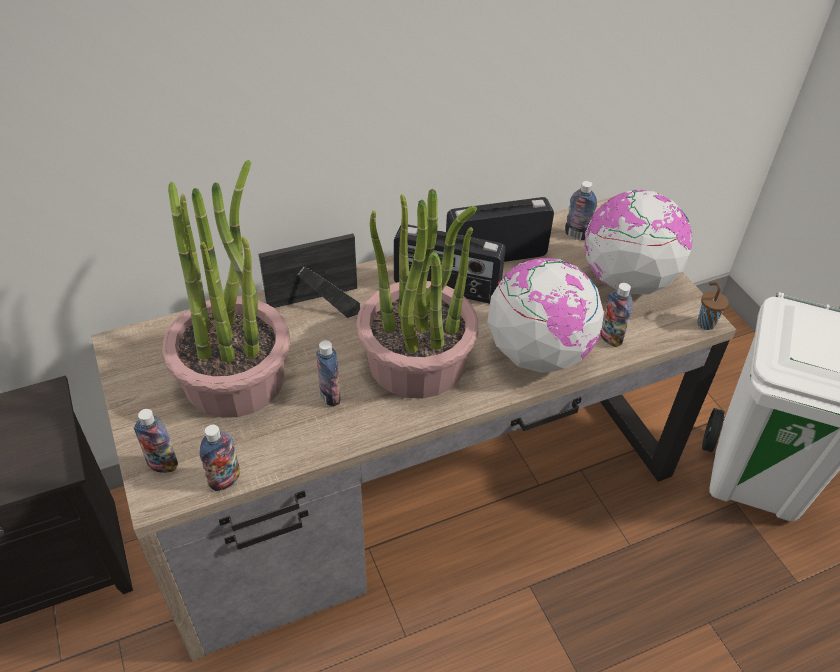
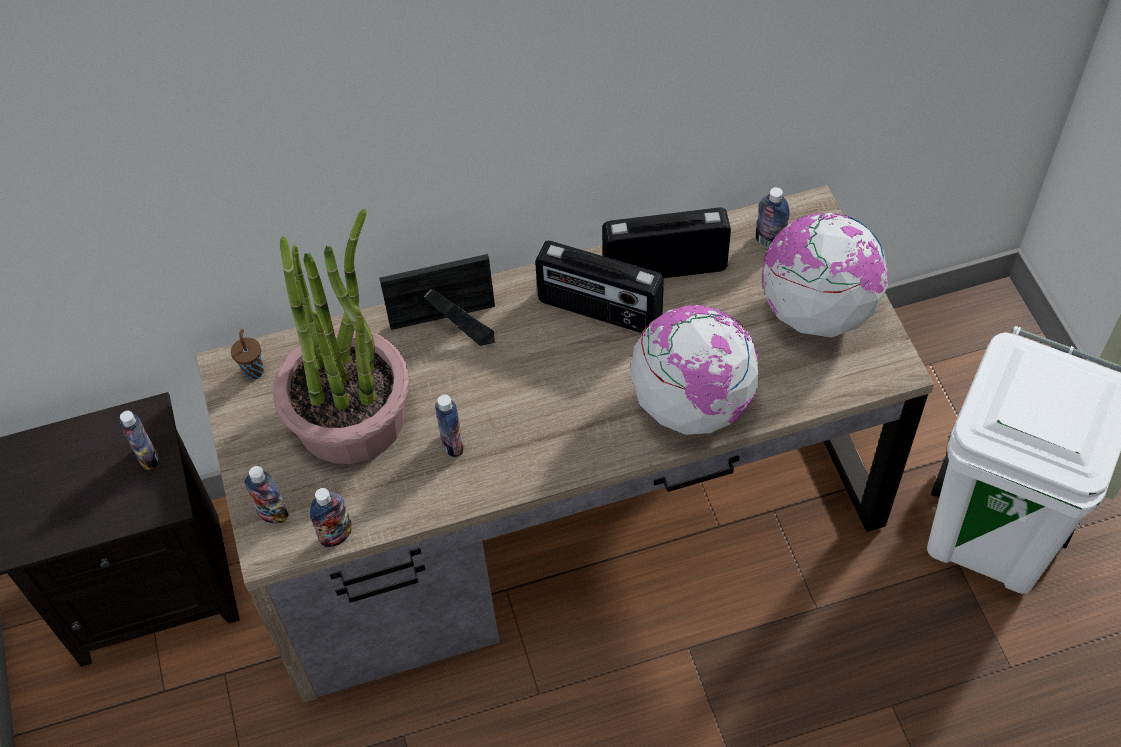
camera: 10 degrees right, 10 degrees up
(417, 361) = (553, 407): potted plant -> none
(610, 338) = (780, 388): bottle -> bottle (148, 458)
(705, 323) = (898, 374): brown cup -> brown cup (253, 370)

